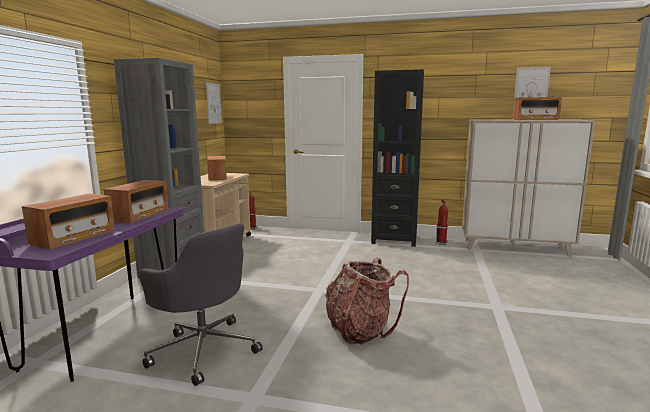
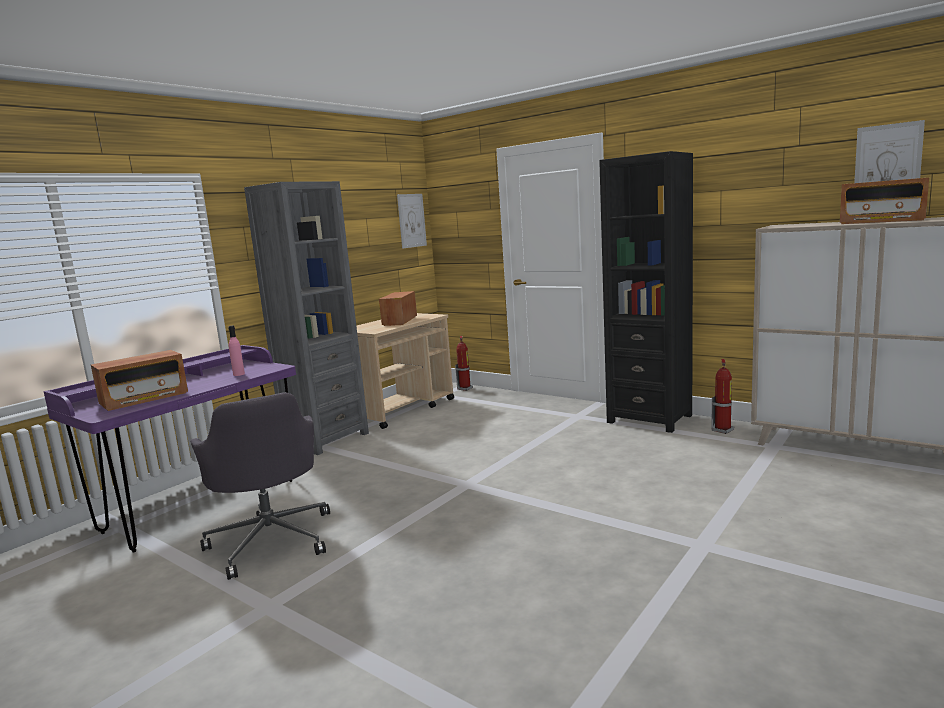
camera: 25 degrees right, 0 degrees up
(139, 215) = (239, 374): radio -> pink bottle
(360, 330) = (464, 547): backpack -> none

